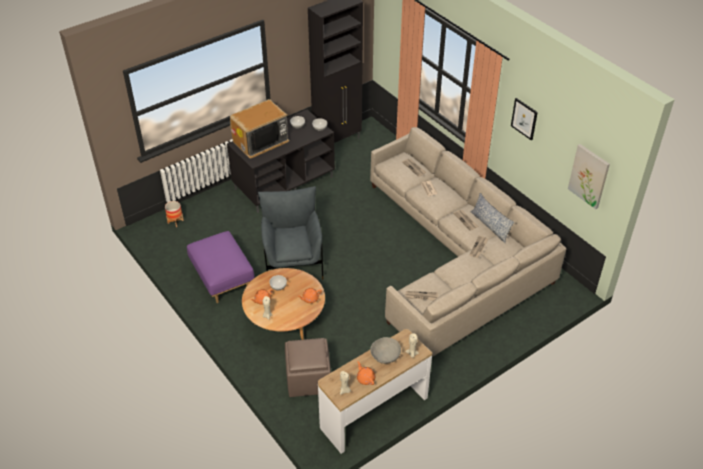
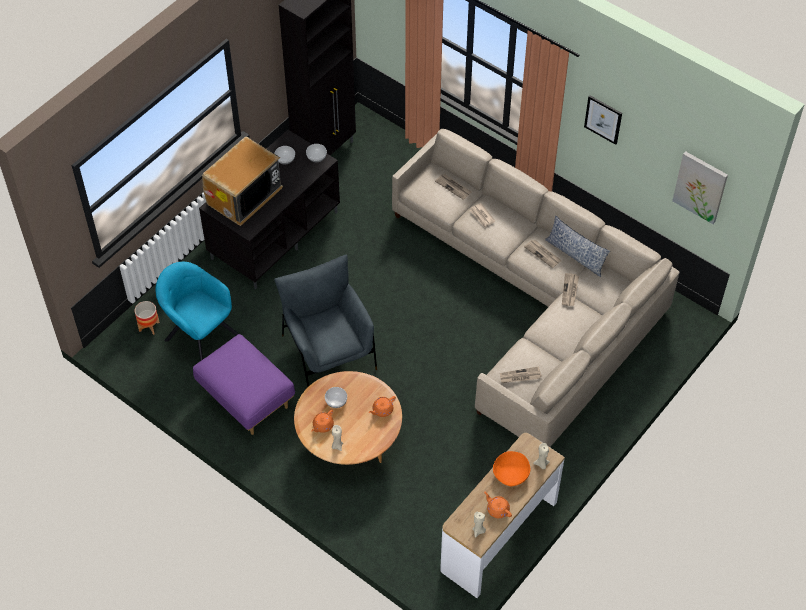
camera: 15 degrees left, 10 degrees up
(207, 233) = (199, 335): none -> turquoise armchair
(308, 379) = (405, 512): brown ottoman -> none
(385, 355) = (511, 473): grey bowl -> orange bowl

